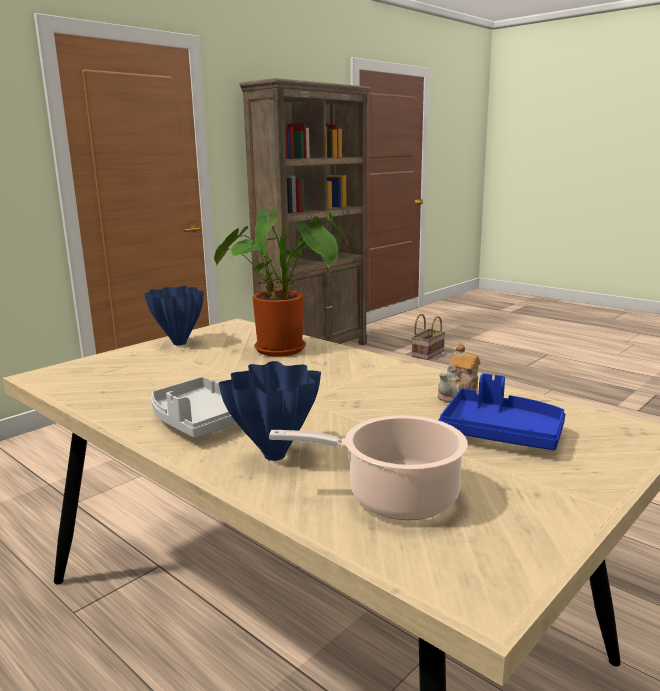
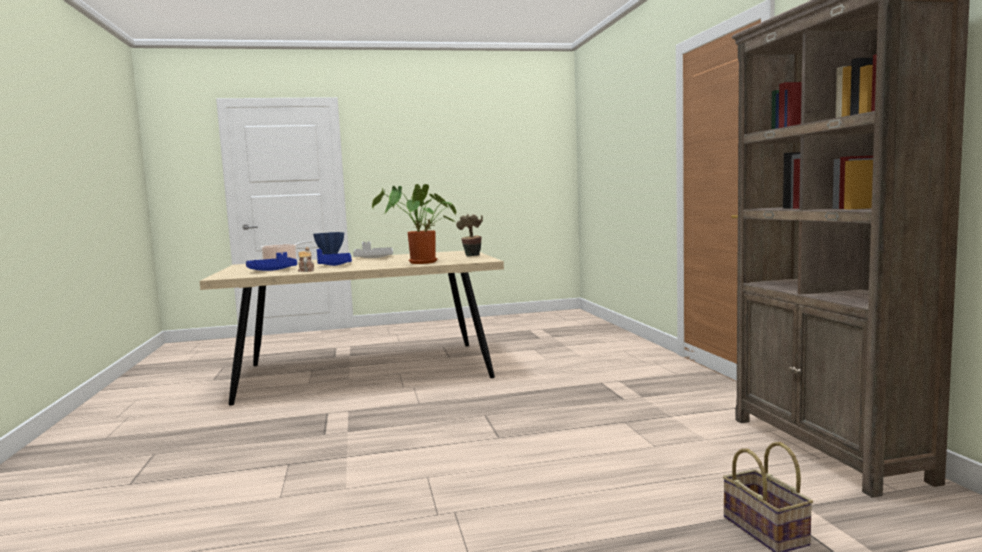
camera: 125 degrees right, 10 degrees down
(178, 343) = (472, 256): blue vase -> potted plant
(364, 404) = (335, 265): none -> blue tray

